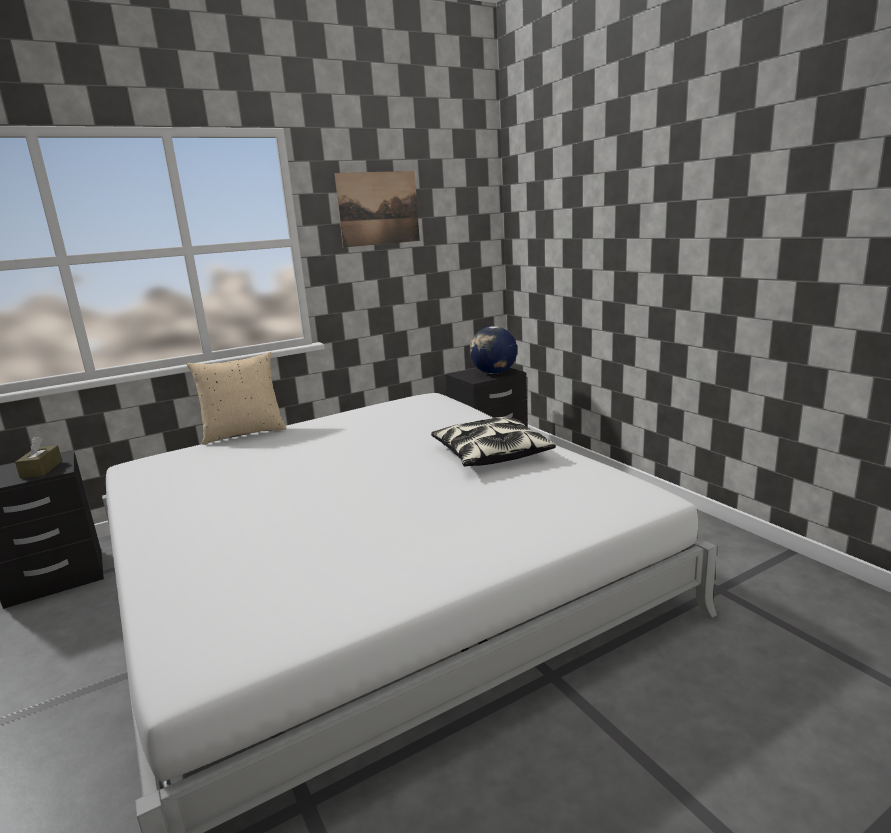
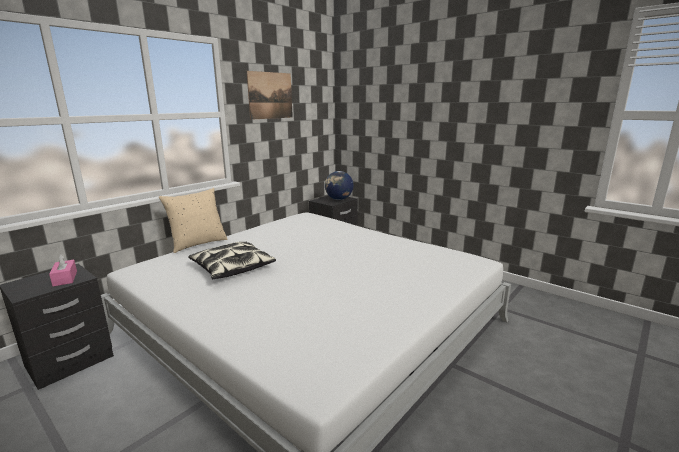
camera: 20 degrees left, 0 degrees up
(41, 469) = (65, 278): brown tissue box -> pink tissue box
(490, 454) = (375, 245): pillow -> pillow (232, 268)

